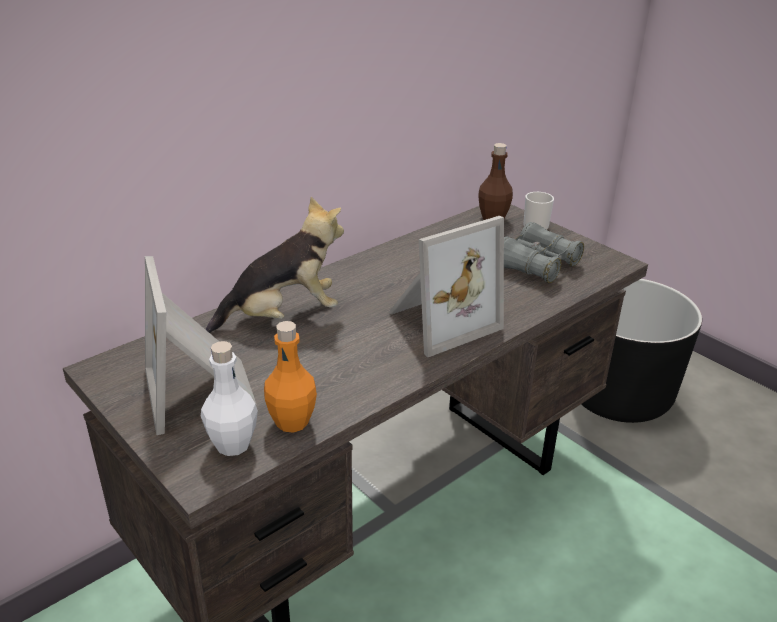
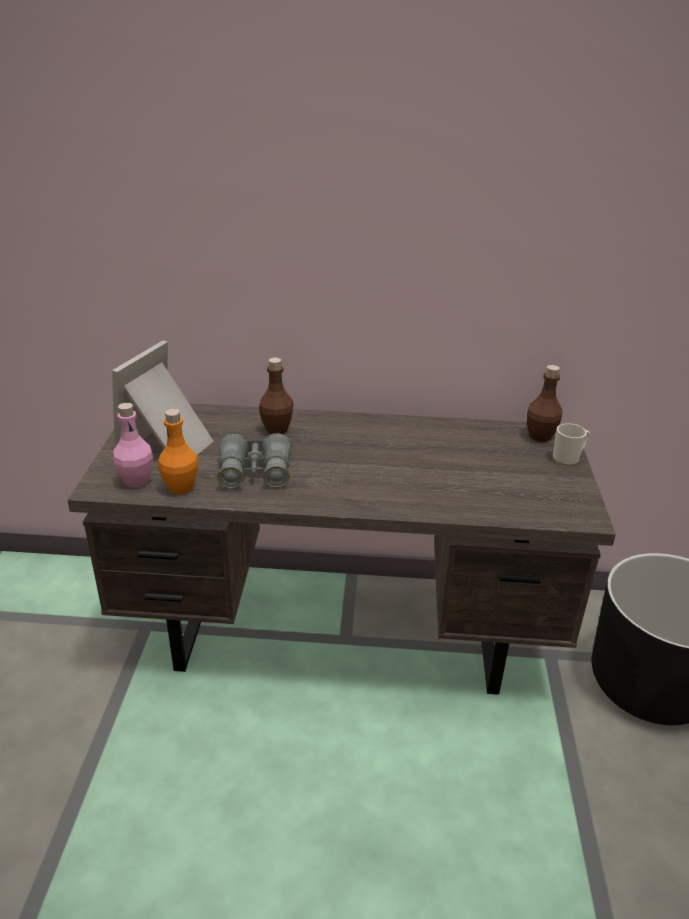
camera: 45 degrees right, 0 degrees up
(233, 444) = (136, 481): white bottle -> pink bottle
(283, 316) = (277, 429): plush toy -> brown bottle
(439, 321) = (363, 482): picture frame -> none
(537, 265) = (509, 485): grey binoculars -> grey binoculars (255, 473)

